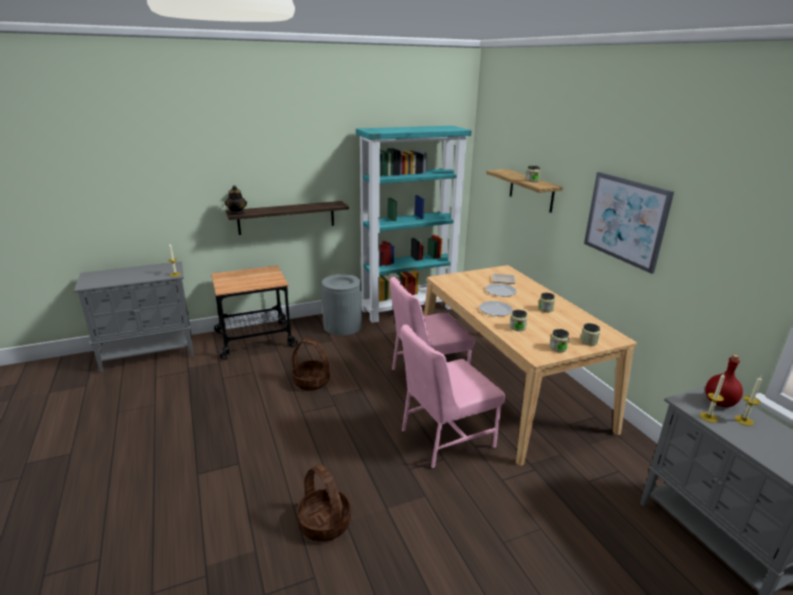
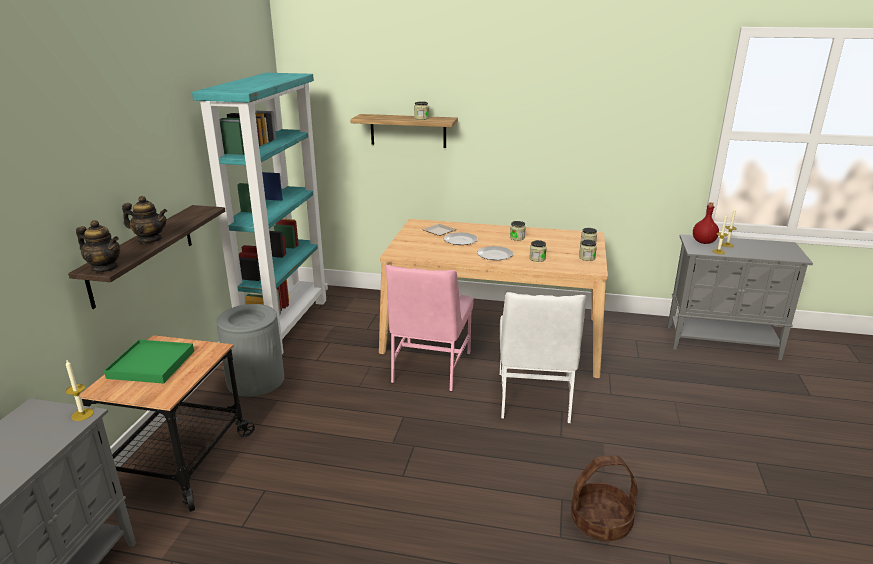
camera: 55 degrees left, 0 degrees up
(250, 276) = (151, 364): none -> green tray
(281, 208) = (150, 239): none -> teapot
(311, 381) = (348, 447): basket -> none
(445, 438) = (534, 398): pink chair -> white chair
(625, 220) = (548, 132): picture -> none

